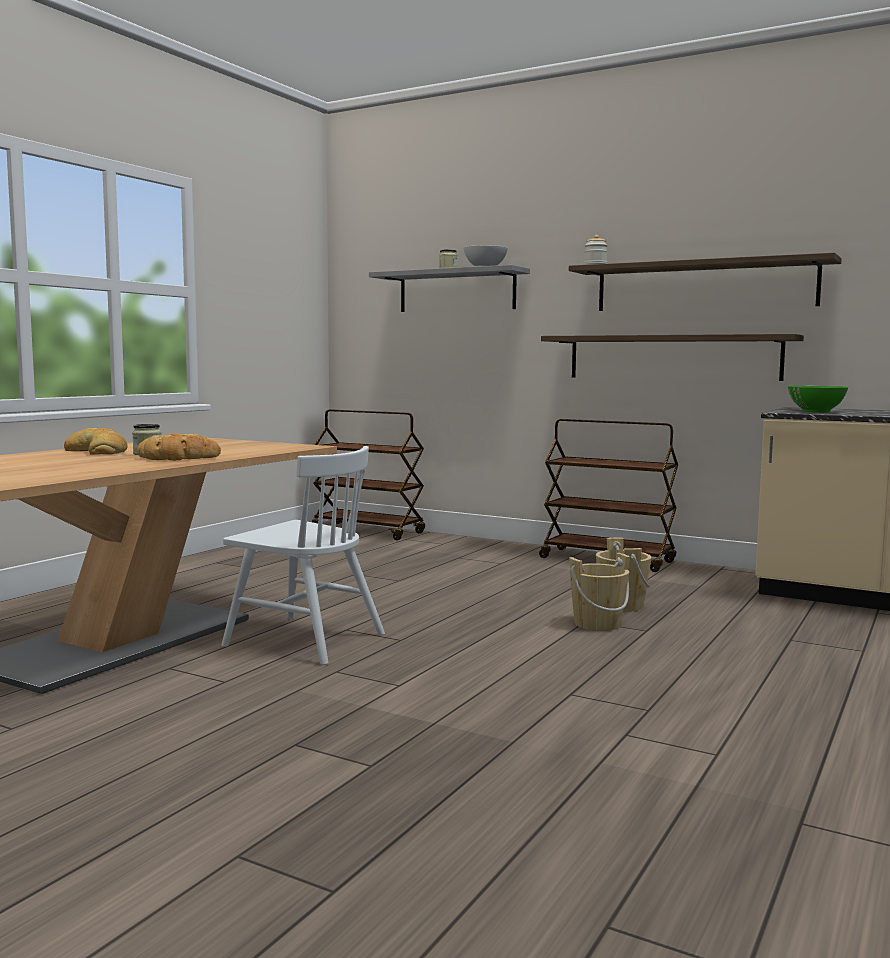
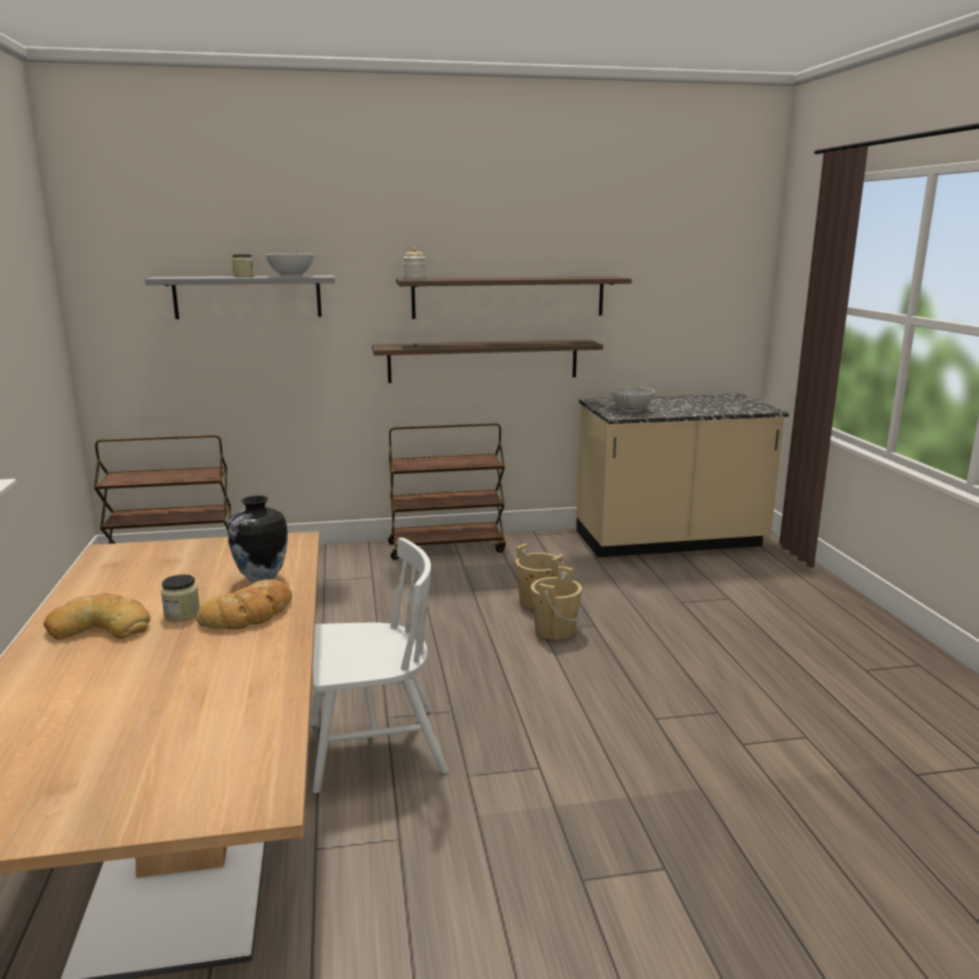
camera: 40 degrees left, 10 degrees up
(231, 452) = (261, 579): none -> vase
(816, 411) = (631, 410): green bowl -> white bowl

